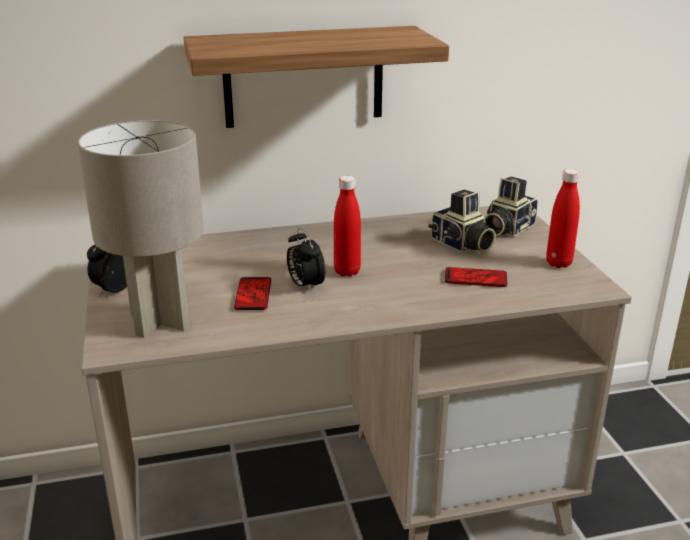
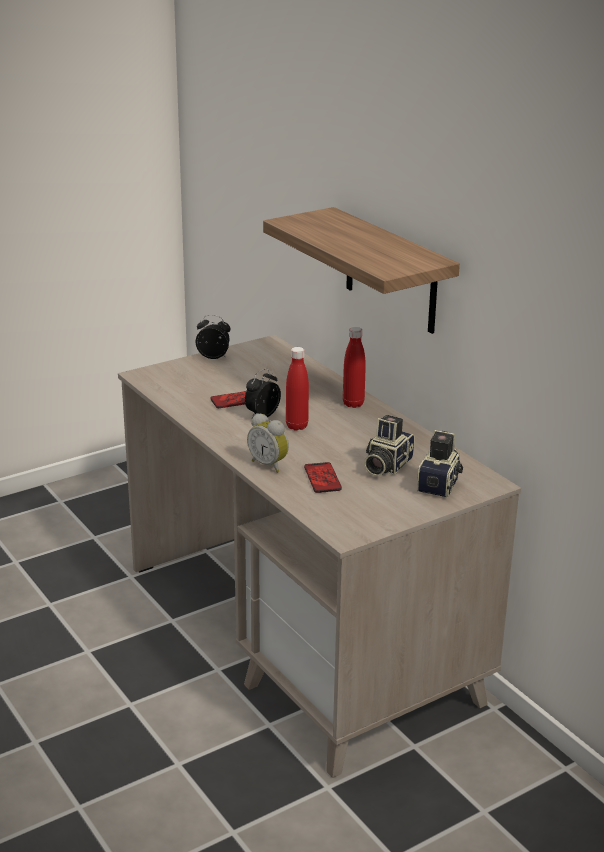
camera: 70 degrees right, 0 degrees up
(159, 320) = (182, 380): grey table lamp -> none
(431, 301) = (269, 464): none -> alarm clock
(506, 229) = (441, 483): camera -> camera turned 90 degrees clockwise
(558, 263) = (383, 514): red bottle -> red bottle (353, 404)

